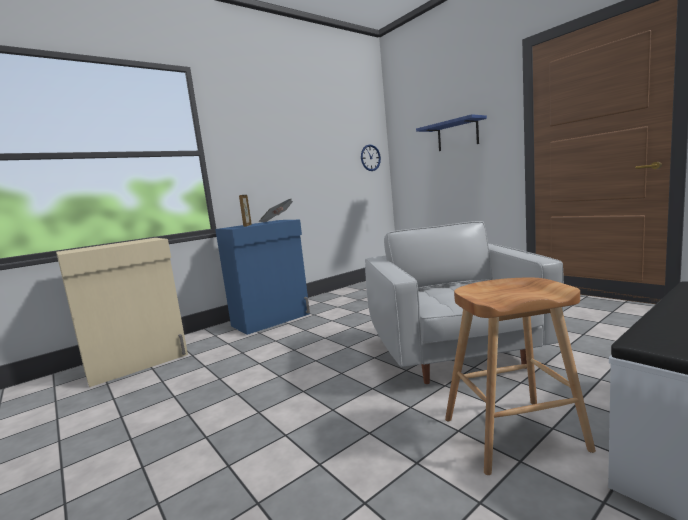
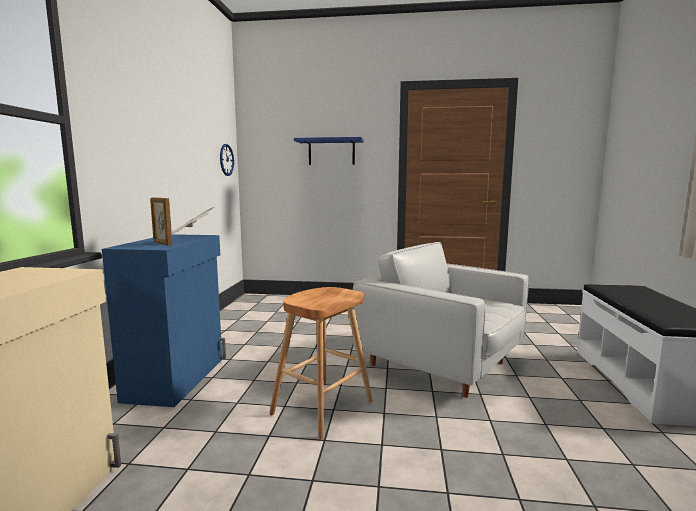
camera: 45 degrees left, 0 degrees up
(513, 434) = (572, 413): brown stool -> brown stool (322, 408)

